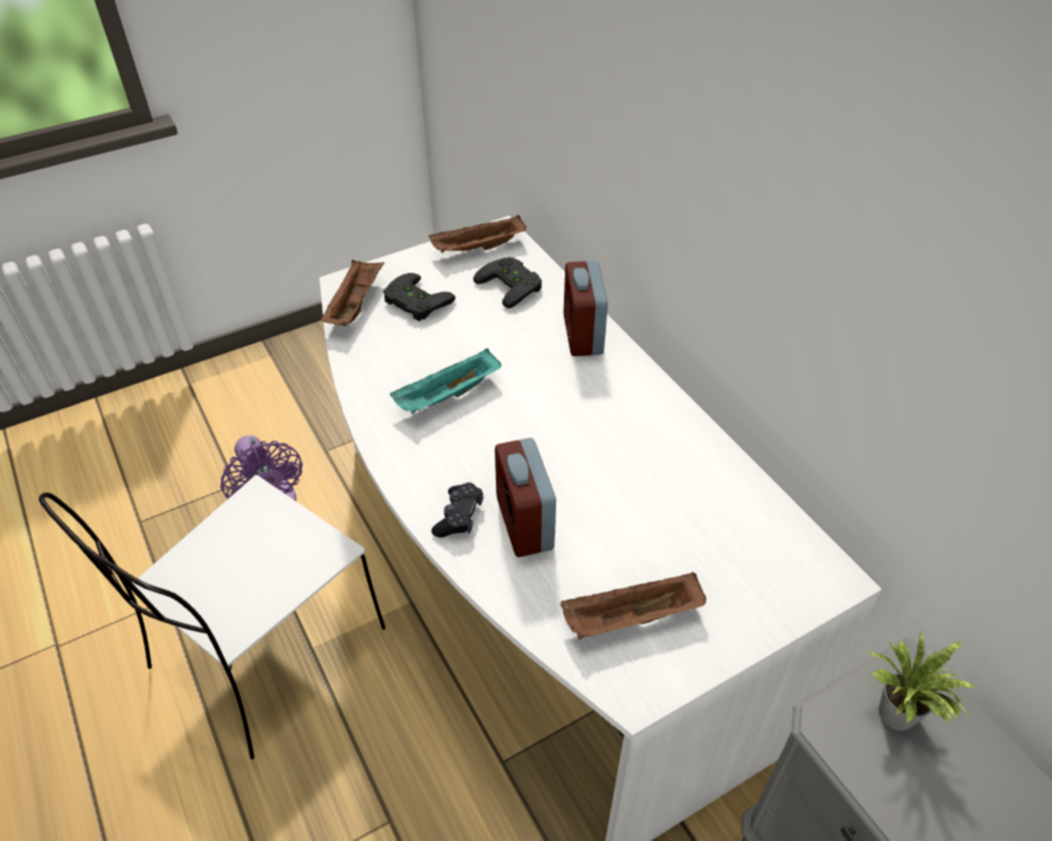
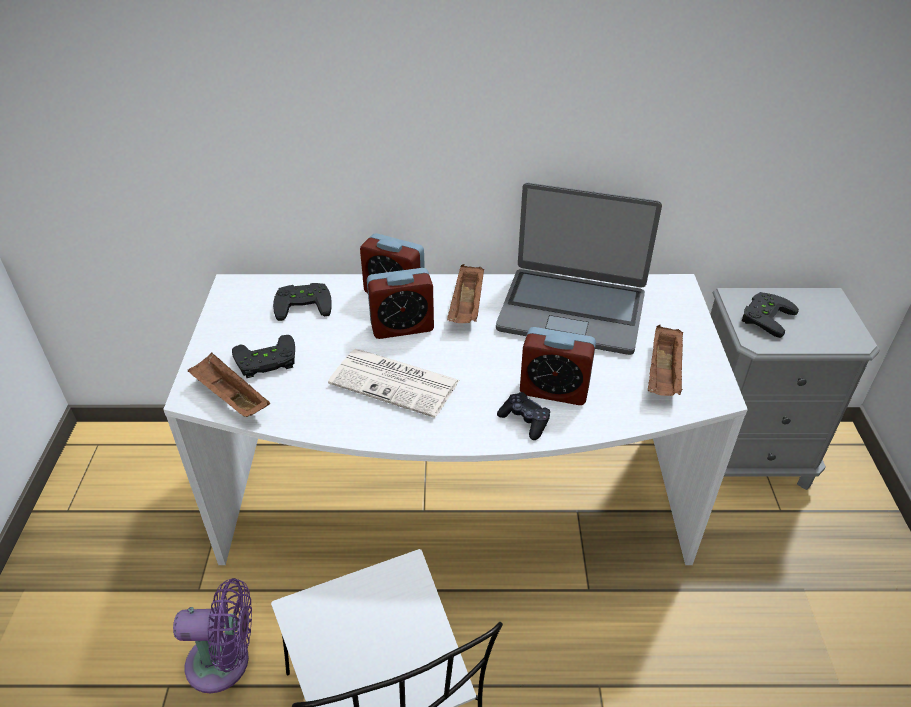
camera: 60 degrees left, 5 degrees down
(448, 396) = (396, 382): turquoise tray -> newspaper
(478, 249) = (239, 304): brown tray -> brown tray (467, 307)
(533, 364) = (402, 327): none -> alarm clock
(680, 488) = (572, 311): none -> laptop
(897, 718) = (764, 316): potted plant -> black game controller

